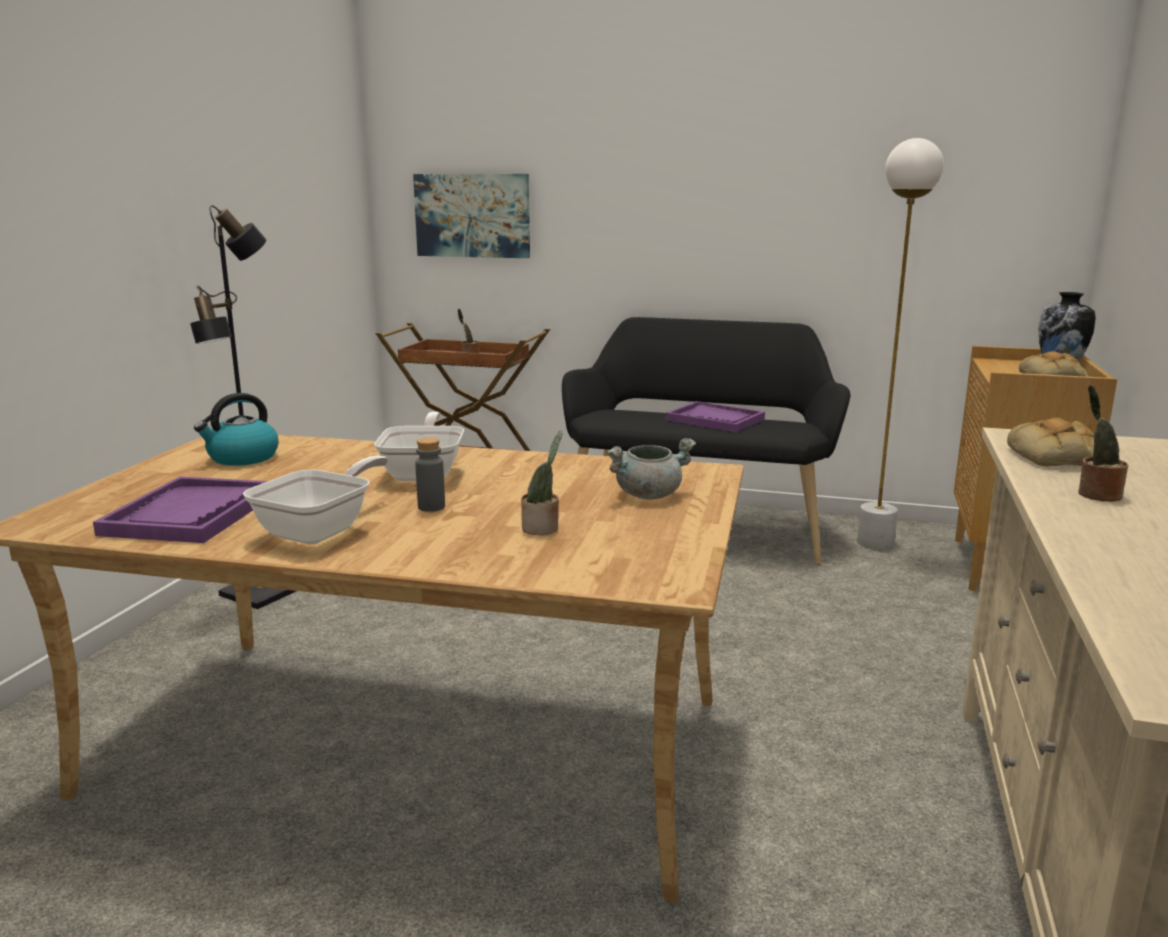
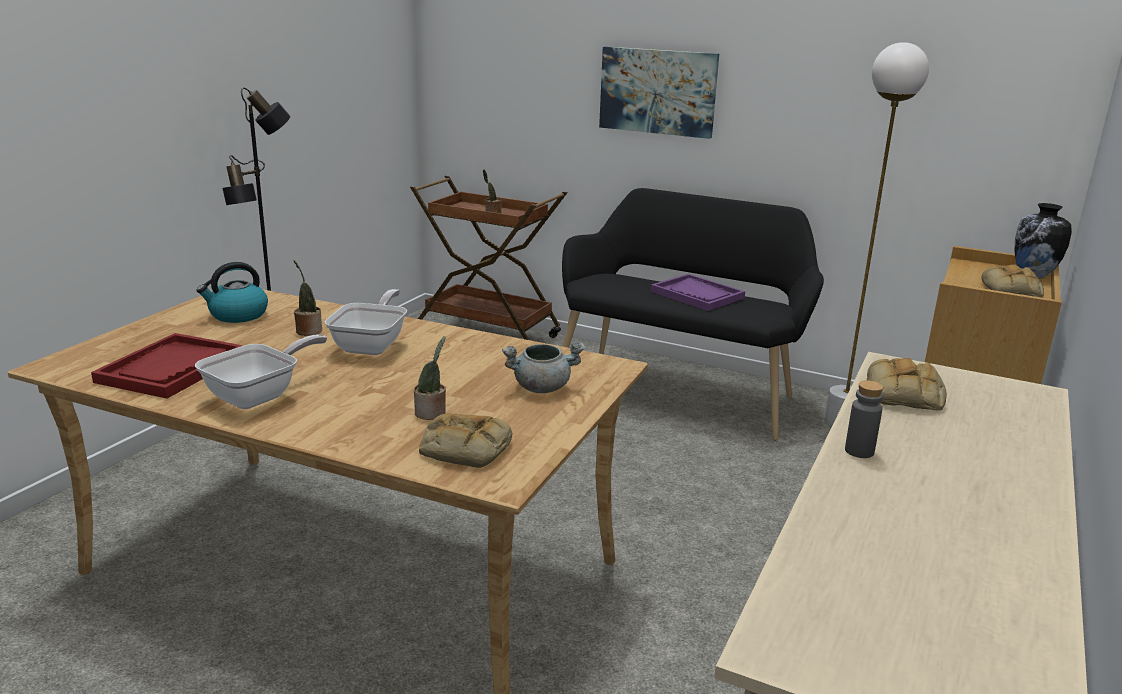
camera: 10 degrees right, 5 degrees up
(191, 514) = (172, 369): purple tray -> red tray
(431, 507) = (357, 381): grey bottle -> grey bottle (859, 451)
(472, 215) = (505, 81): picture -> picture (658, 91)
(606, 558) = (464, 449): none -> bread
(1096, 494) = (901, 441): potted plant -> potted plant (308, 330)

